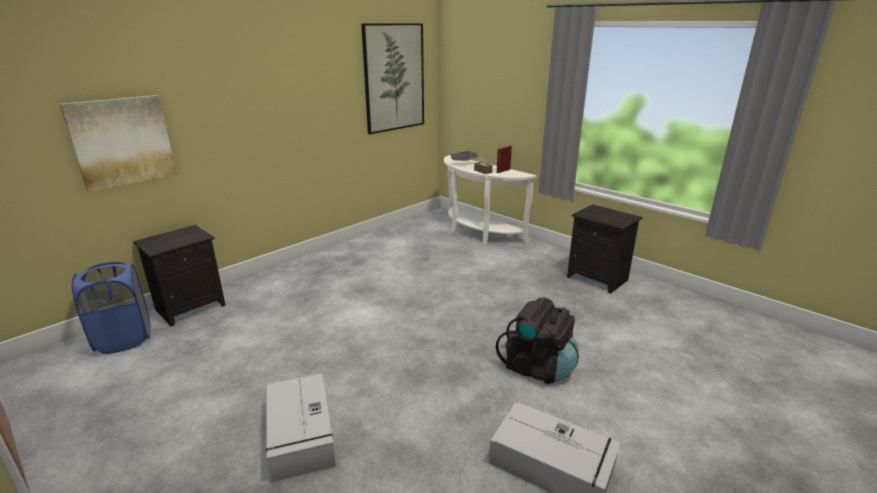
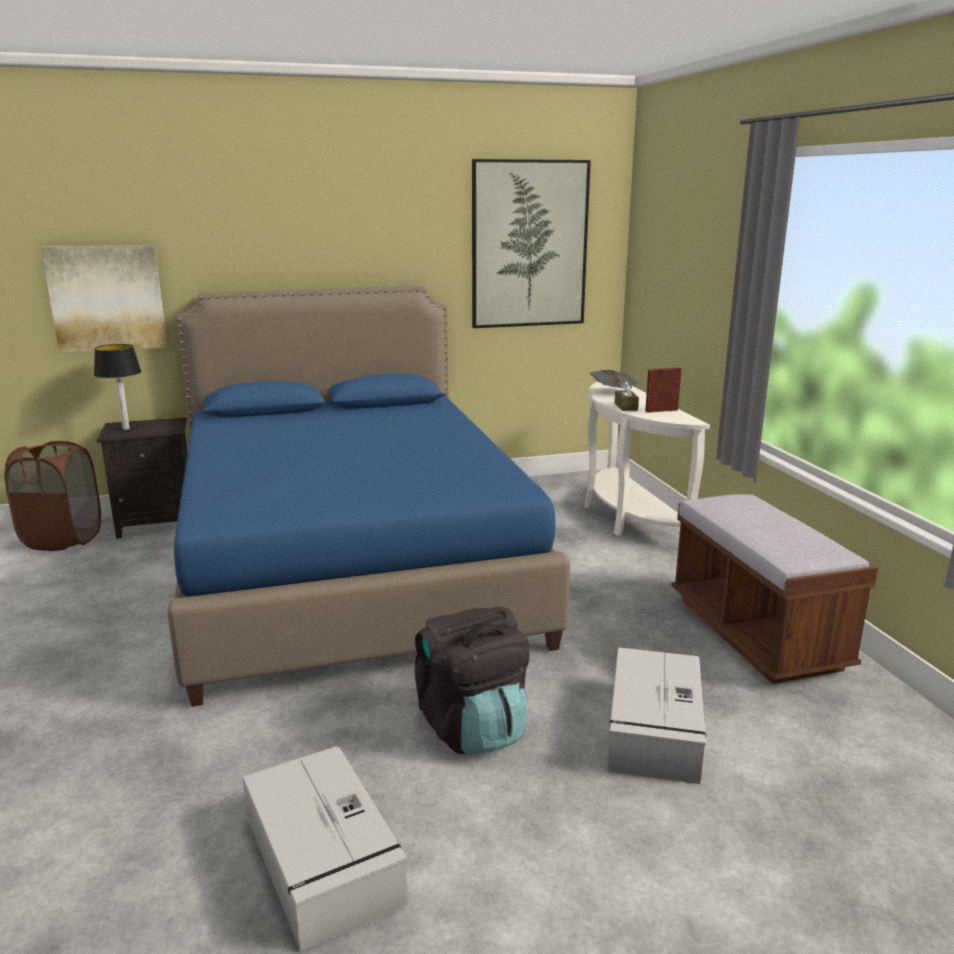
camera: 30 degrees right, 5 degrees down
(124, 339) = (62, 539): blue laundry basket -> brown laundry basket
(160, 242) = (126, 428): none -> table lamp
(301, 435) = (94, 695): grey storage box -> grey storage box (654, 729)
(365, 300) = (350, 567): none -> blue bed
(598, 278) = (756, 633): black nightstand -> brown bench

